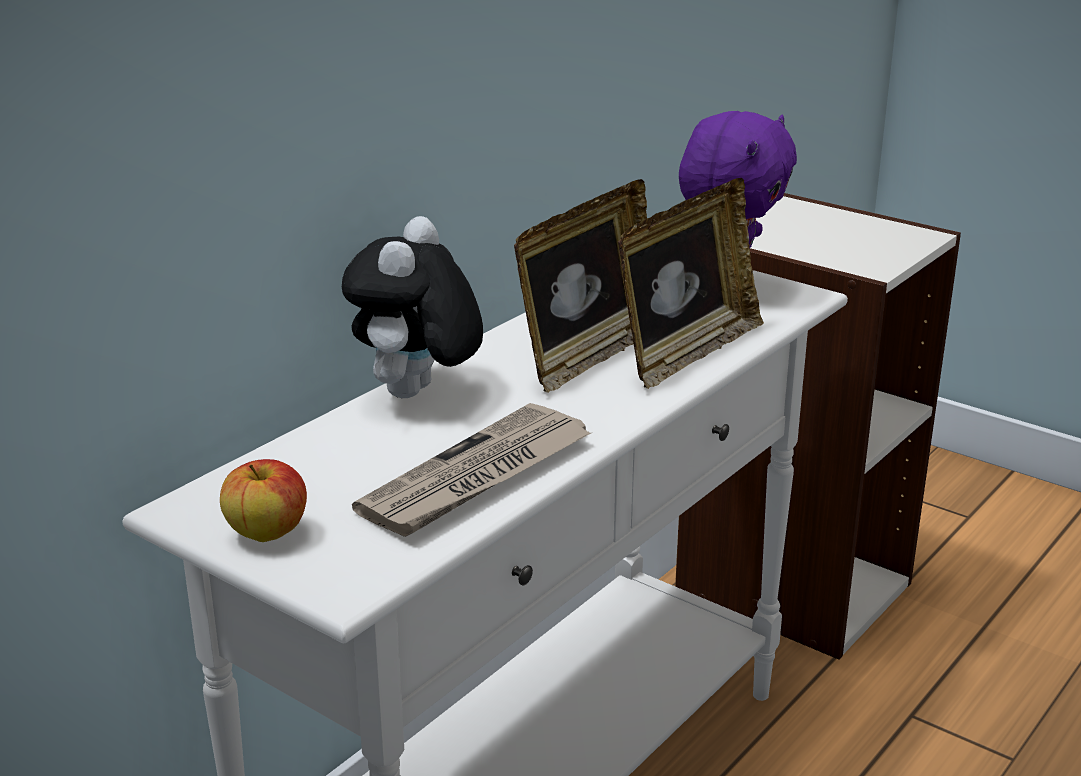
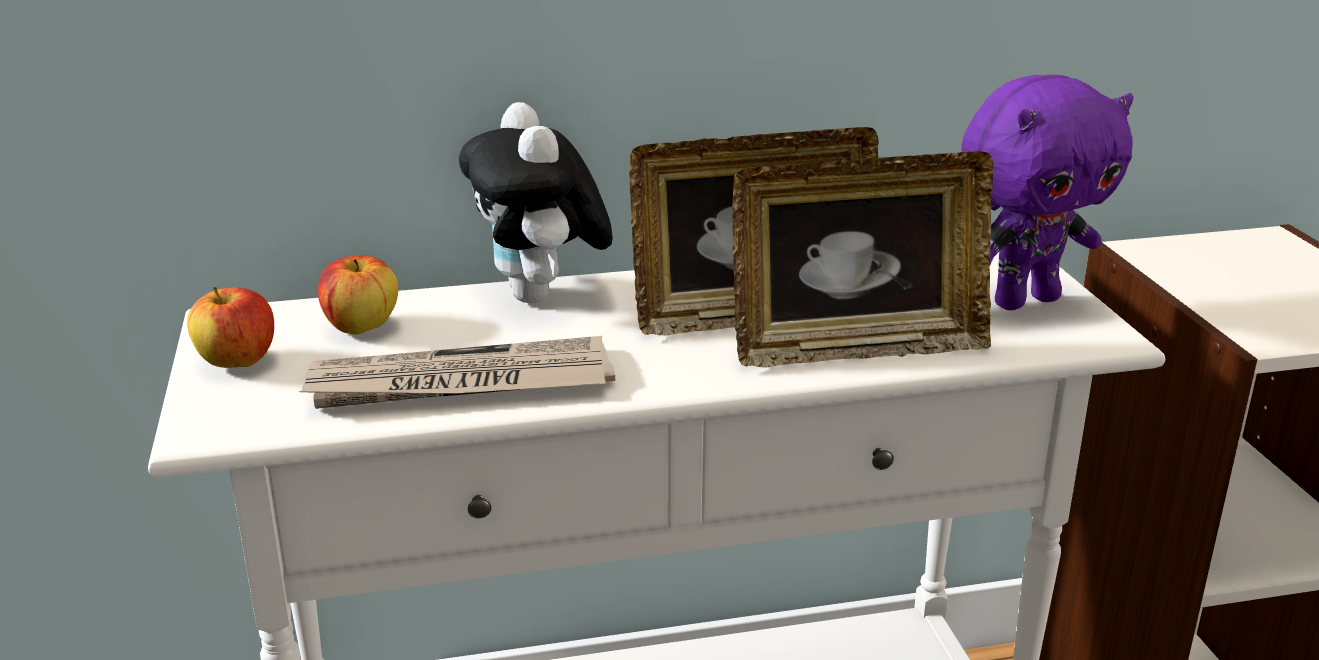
camera: 40 degrees right, 0 degrees up
(318, 468) = (361, 327): none -> apple
(416, 395) = (541, 297): plush toy -> plush toy turned 75 degrees counterclockwise

